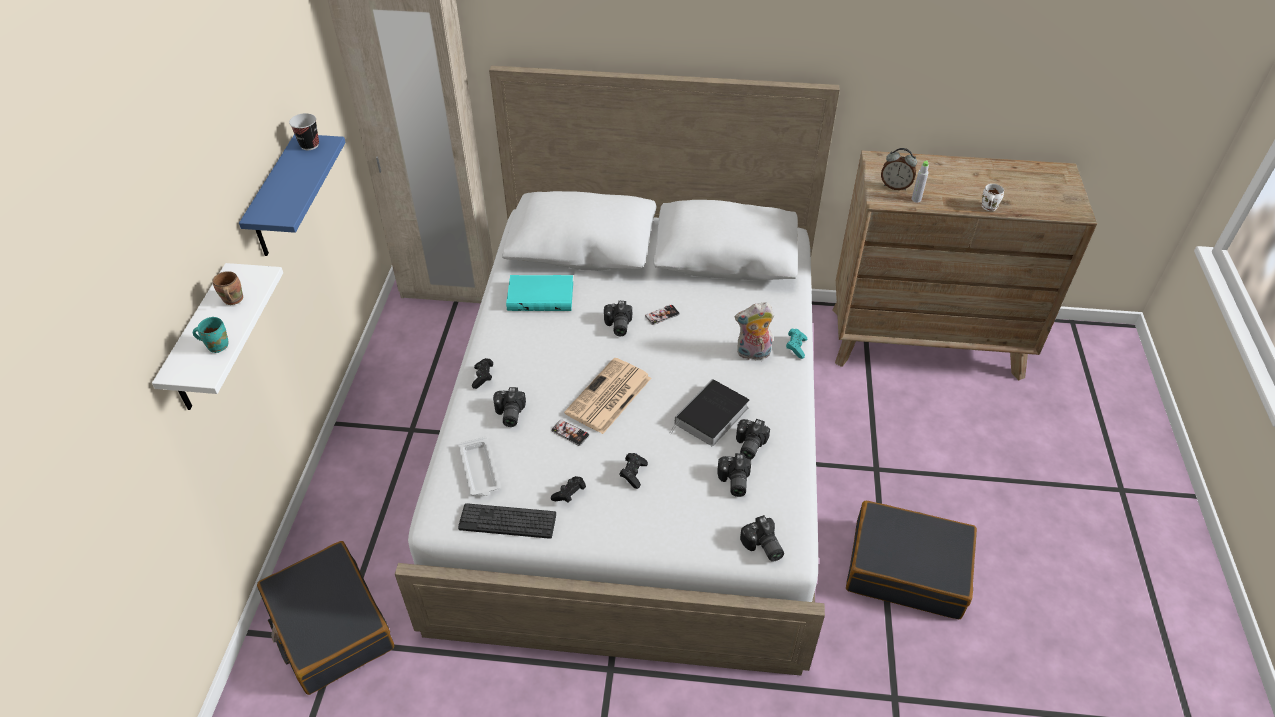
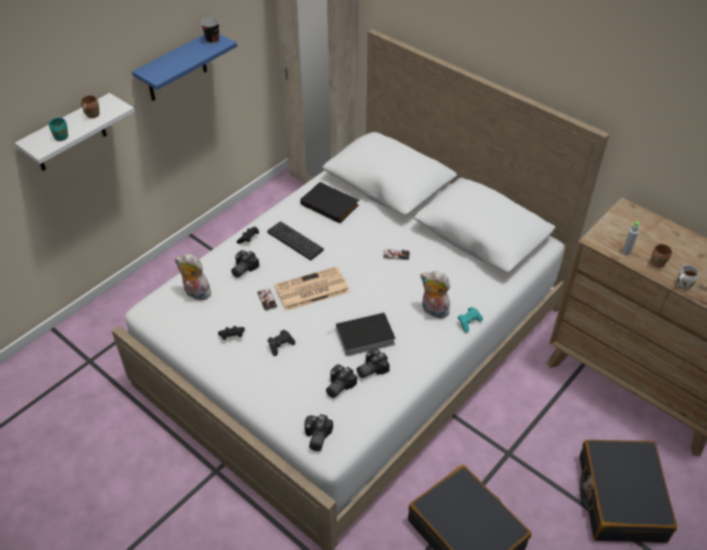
camera: 35 degrees right, 0 degrees up
(329, 626) = (92, 350): black suitcase -> black suitcase (620, 498)
(480, 470) = (195, 294): white tray -> plush toy
(507, 521) = (183, 332): keyboard -> keyboard (295, 241)
(541, 295) = (330, 204): turquoise book -> black book
(617, 326) = (360, 247): camera -> none
(895, 186) = (619, 235): alarm clock -> none
(950, 196) = (658, 262): none -> brown mug

